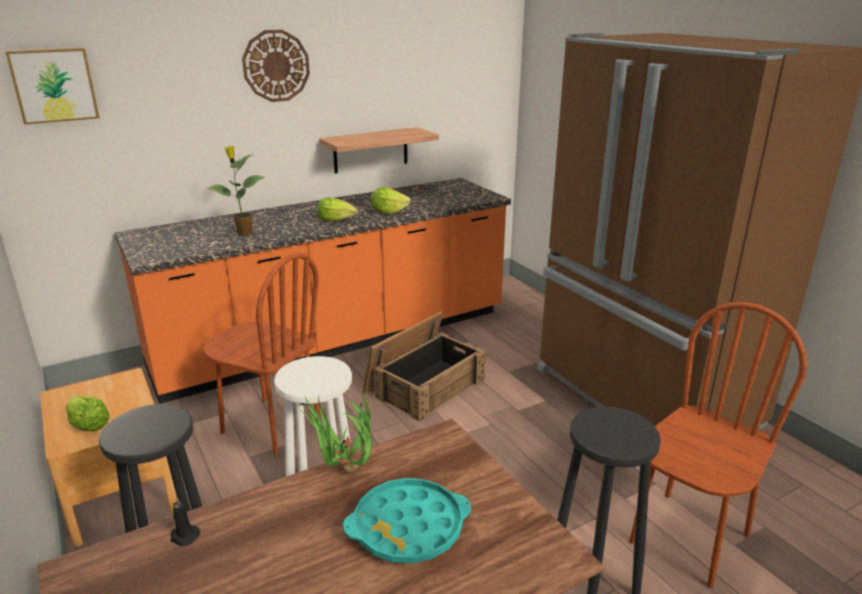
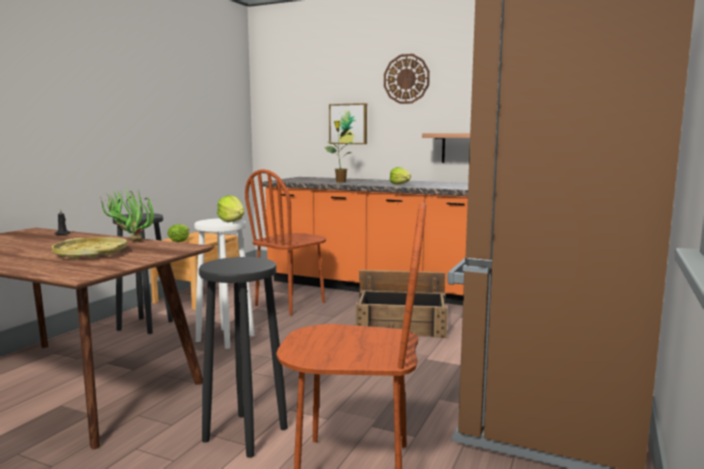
camera: 55 degrees right, 15 degrees down
(54, 85) = (286, 88): picture -> picture (348, 124)
(271, 425) = (290, 304): brown chair -> brown chair turned 45 degrees clockwise
(388, 212) = (442, 186): lettuce -> lettuce (232, 221)
(408, 527) = (90, 253): turquoise tray -> yellow tray

